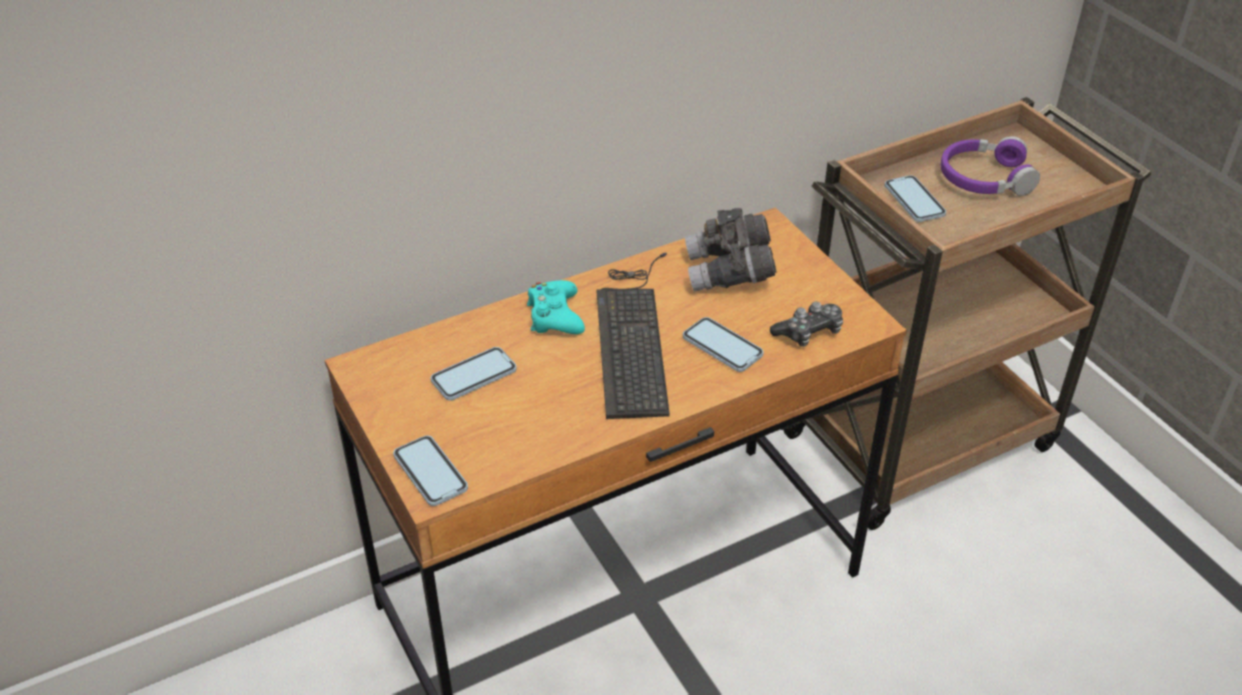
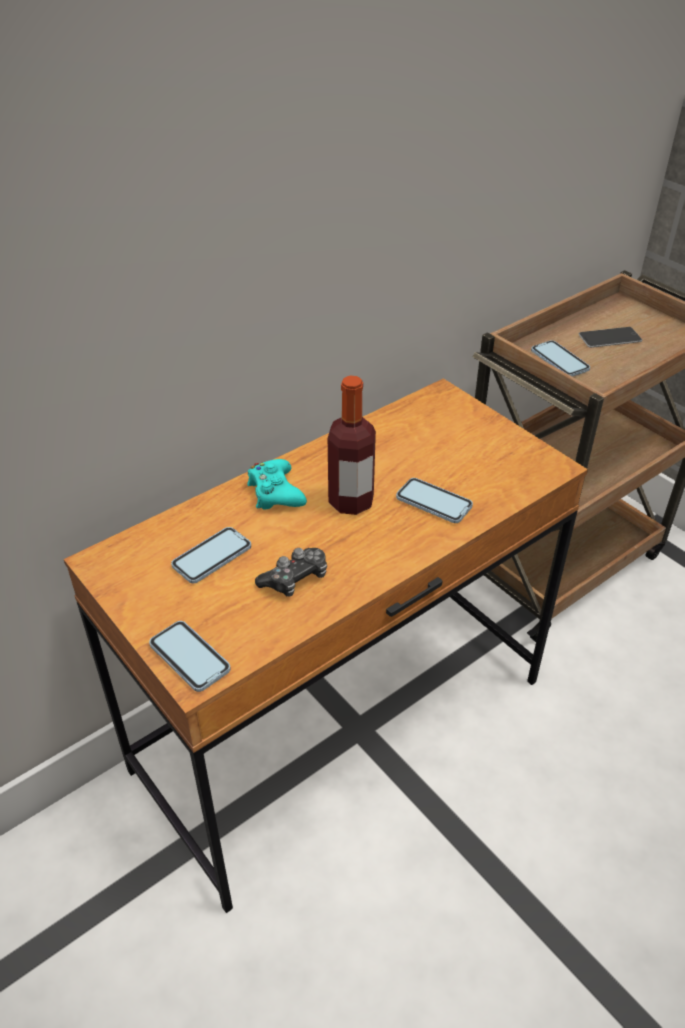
camera: 10 degrees left, 0 degrees up
(633, 335) = (351, 502): keyboard -> bottle
(729, 273) = (421, 437): grey binoculars -> none
(809, 332) = (505, 481): game controller -> game controller (295, 579)
(984, 179) = (610, 338): purple headphones -> phone

